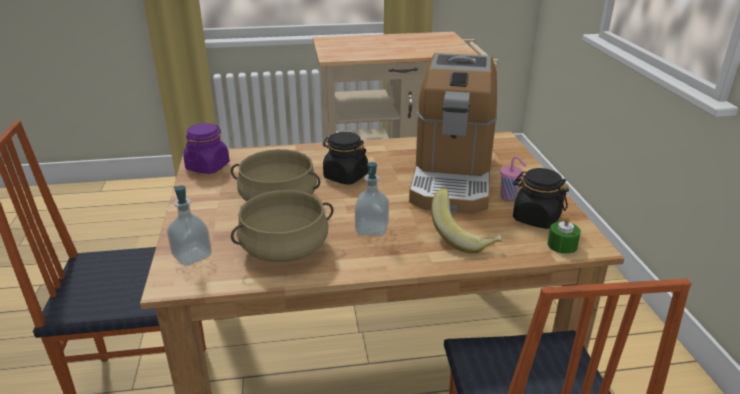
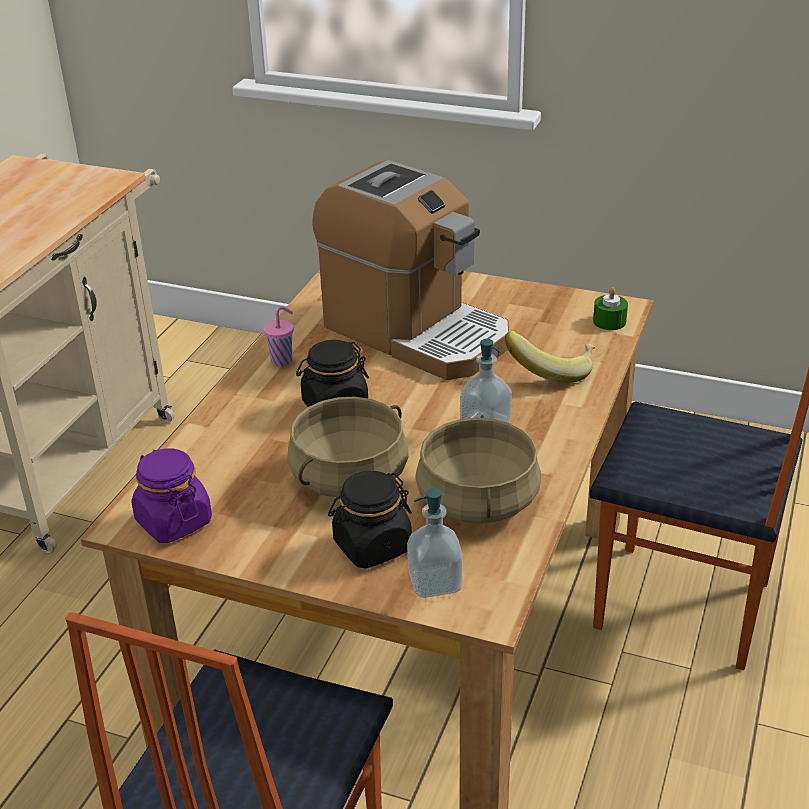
camera: 60 degrees left, 5 degrees up
(509, 197) = (493, 313): pink cup -> pink cup (283, 360)
(536, 218) = (549, 315): black jar -> black jar (372, 546)

